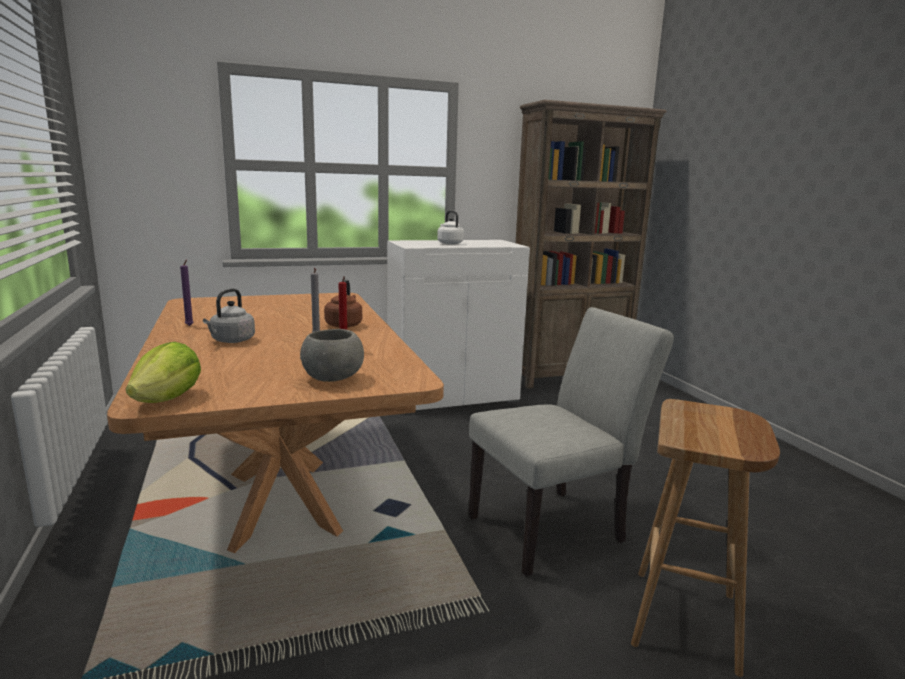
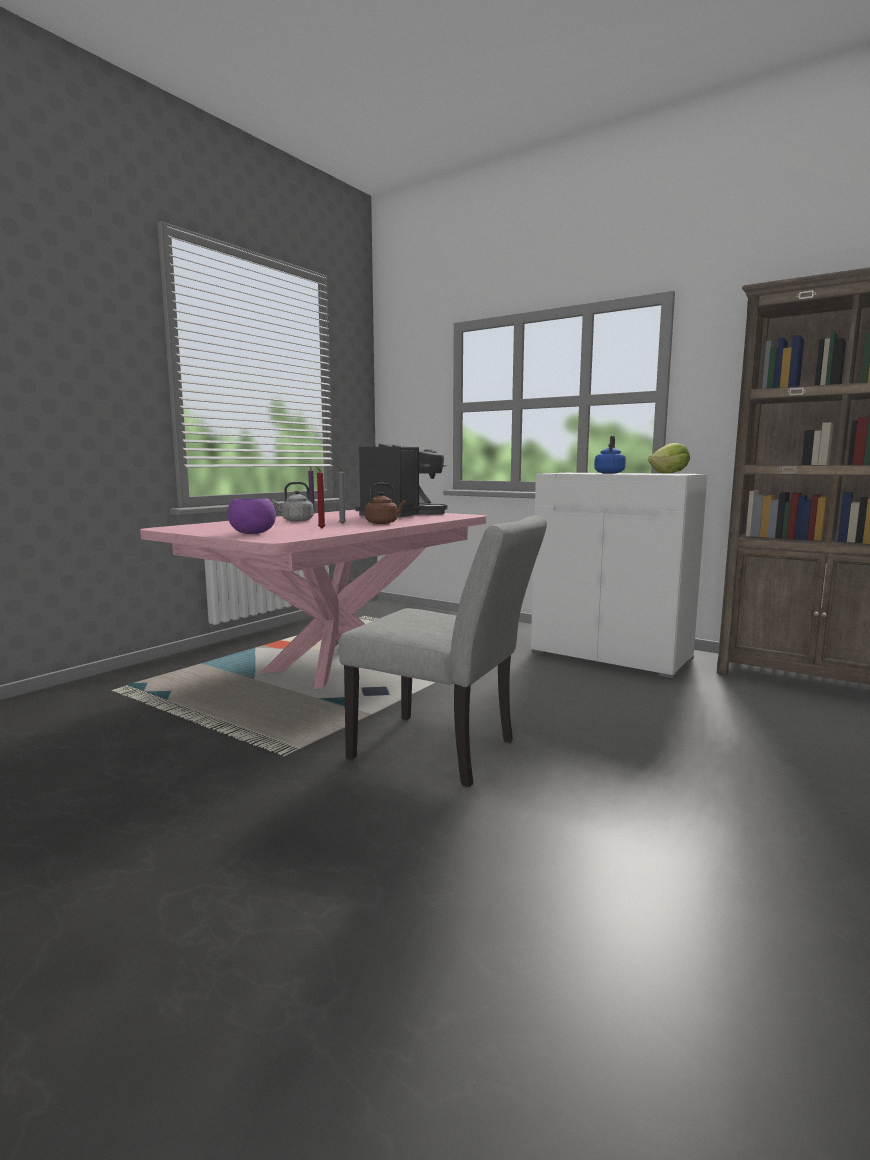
camera: 55 degrees right, 5 degrees down
(168, 399) = (175, 528): lettuce -> lettuce (669, 473)
(277, 304) = (402, 514): none -> coffee machine
(283, 500) = (336, 664): brown dining table -> pink dining table
(333, 379) = (252, 533): grey bowl -> purple bowl
(449, 243) = (609, 473): white kettle -> blue kettle
(686, 620) = (367, 843): brown stool -> none

